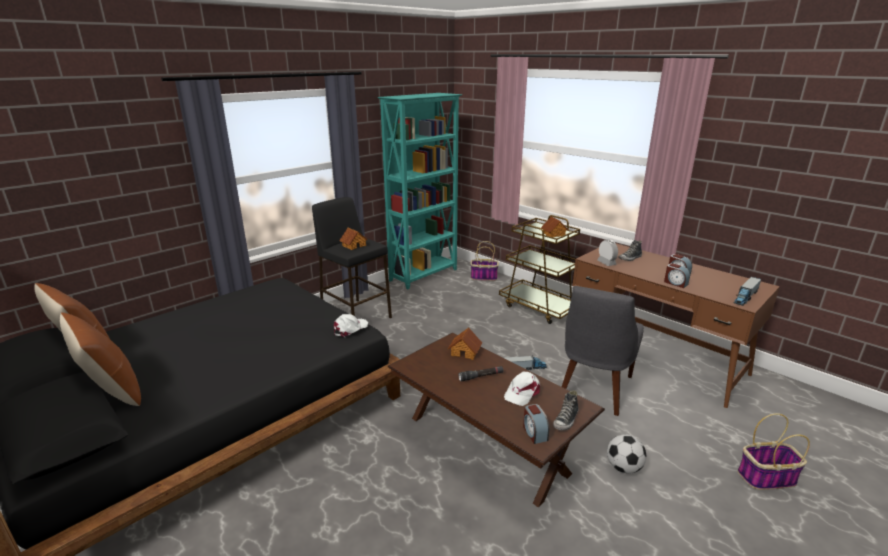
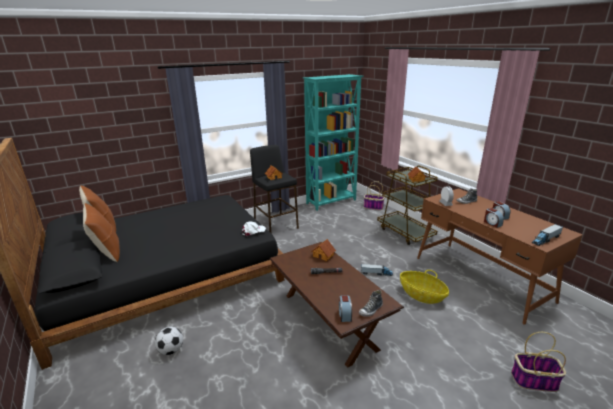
camera: 15 degrees right, 0 degrees up
(522, 392) = (349, 287): white cap -> none
(593, 389) = (422, 295): grey chair -> basket
(623, 467) = (420, 352): football -> football (171, 350)

